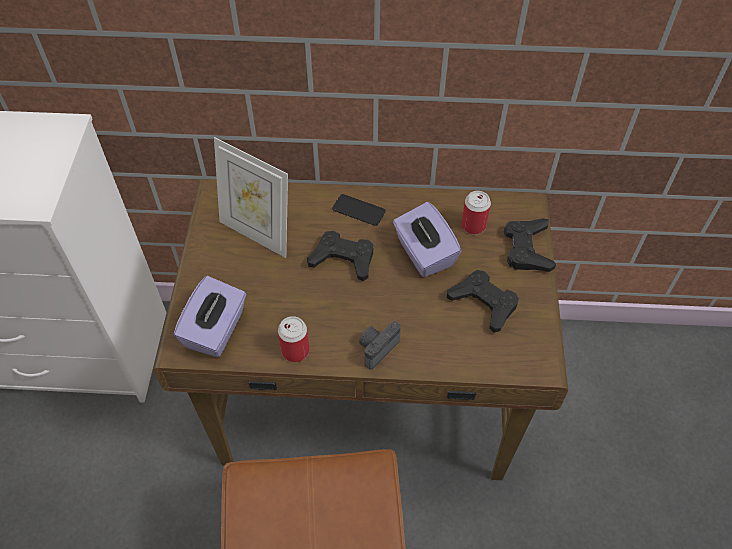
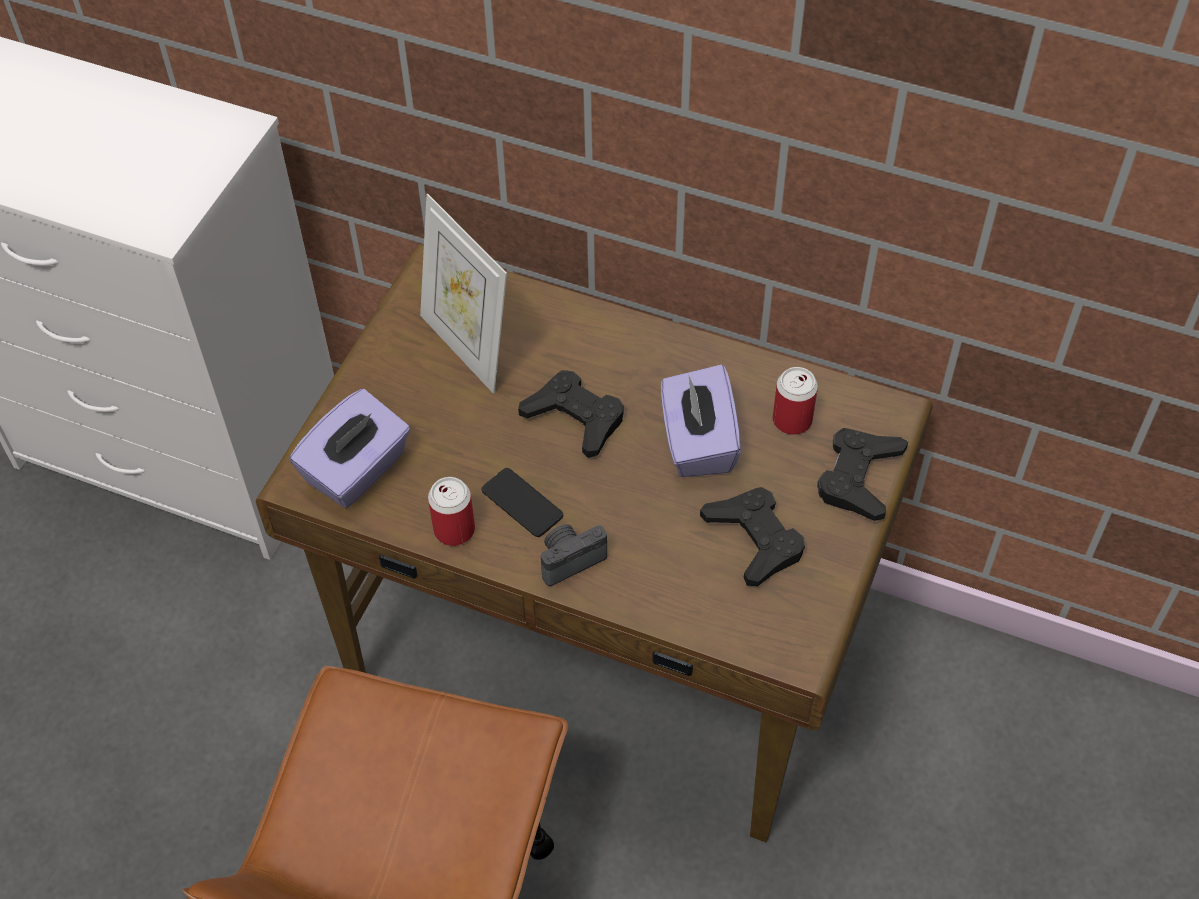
camera: 20 degrees right, 0 degrees up
(358, 210) = (628, 351): phone -> phone (522, 503)

